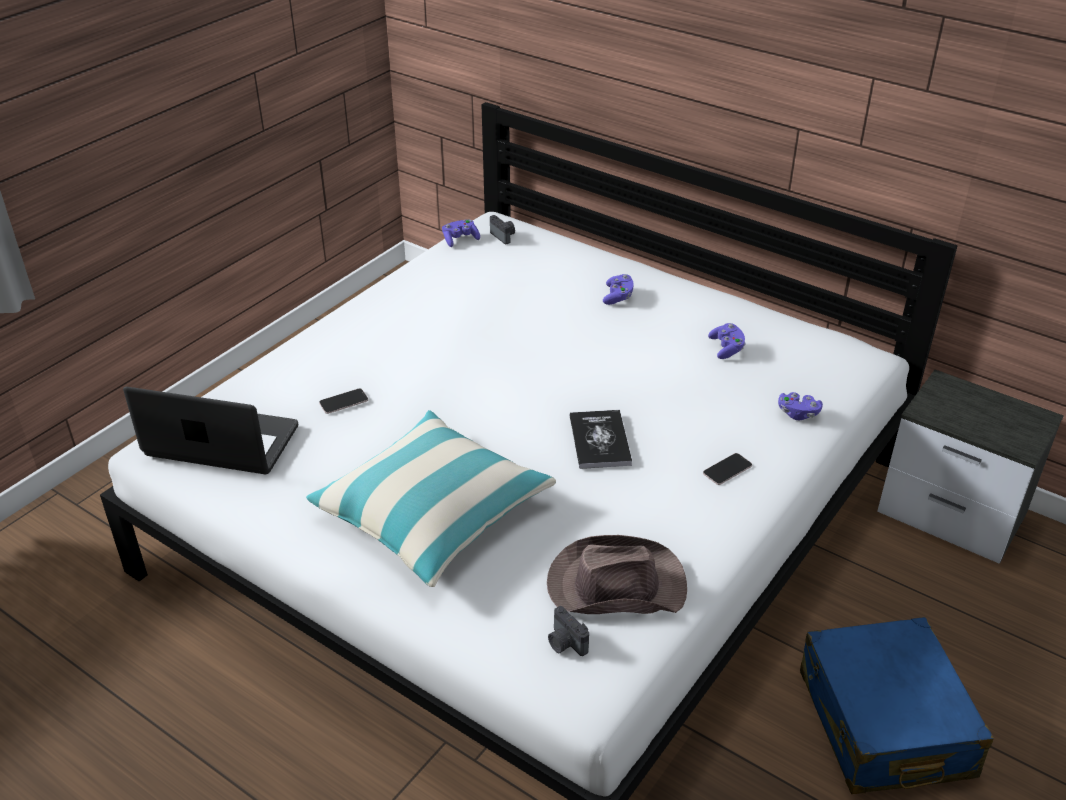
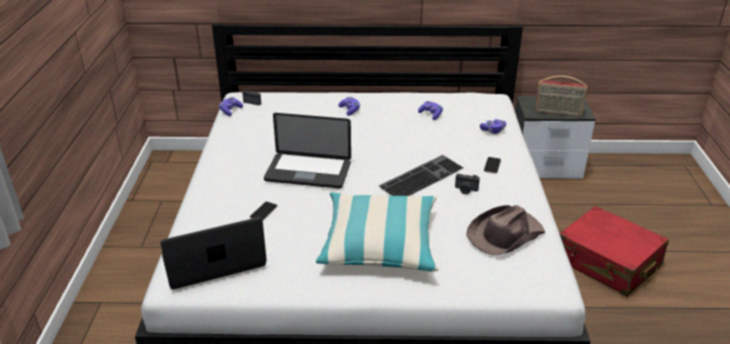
camera: 35 degrees left, 5 degrees down
(456, 369) = (308, 172): none -> laptop
(565, 643) = (514, 269): camera -> camera (465, 190)
(599, 440) = (421, 176): book -> keyboard
(884, 724) = (607, 263): blue suitcase -> red suitcase
(975, 426) = (558, 112): none -> radio

